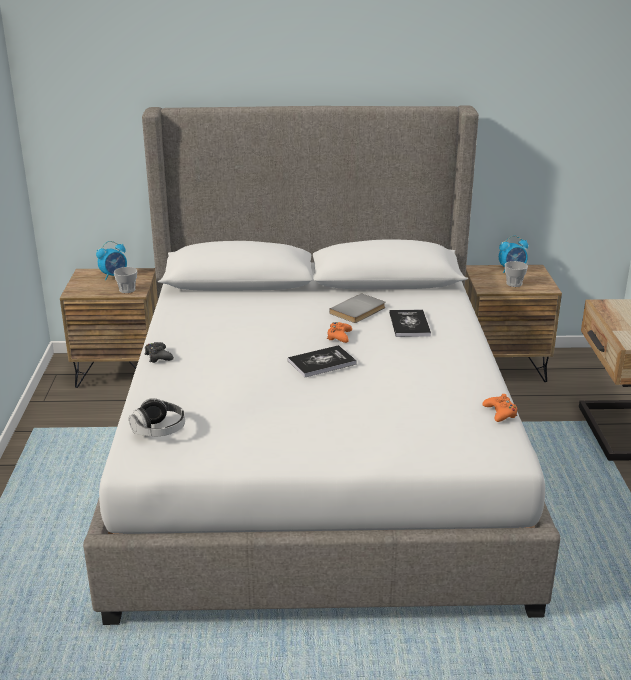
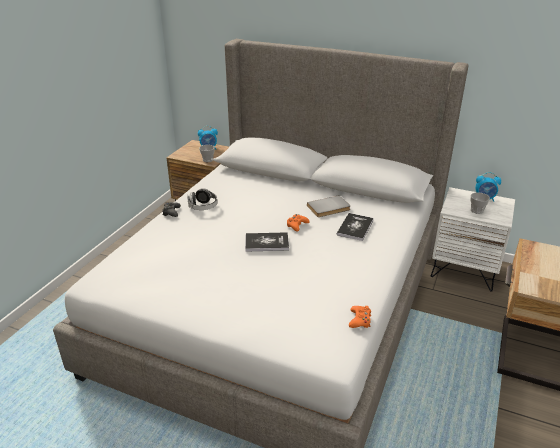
camera: 25 degrees right, 5 degrees up
(159, 430) = (122, 266): headphones -> headphones (203, 207)
(501, 366) = (464, 269): brown nightstand -> white nightstand

